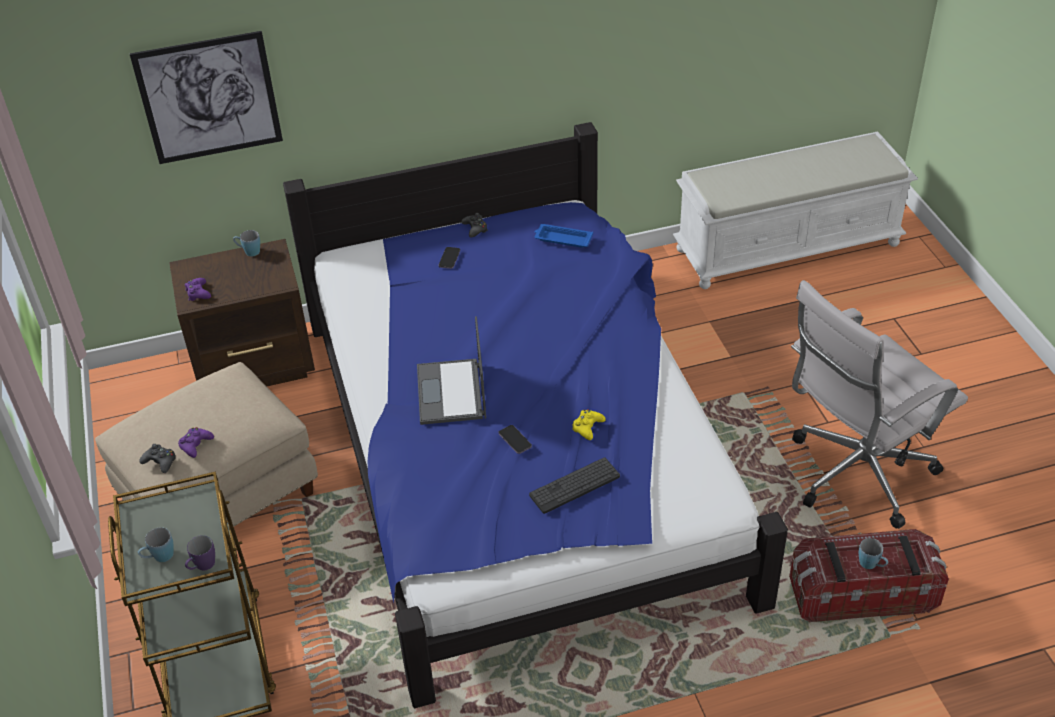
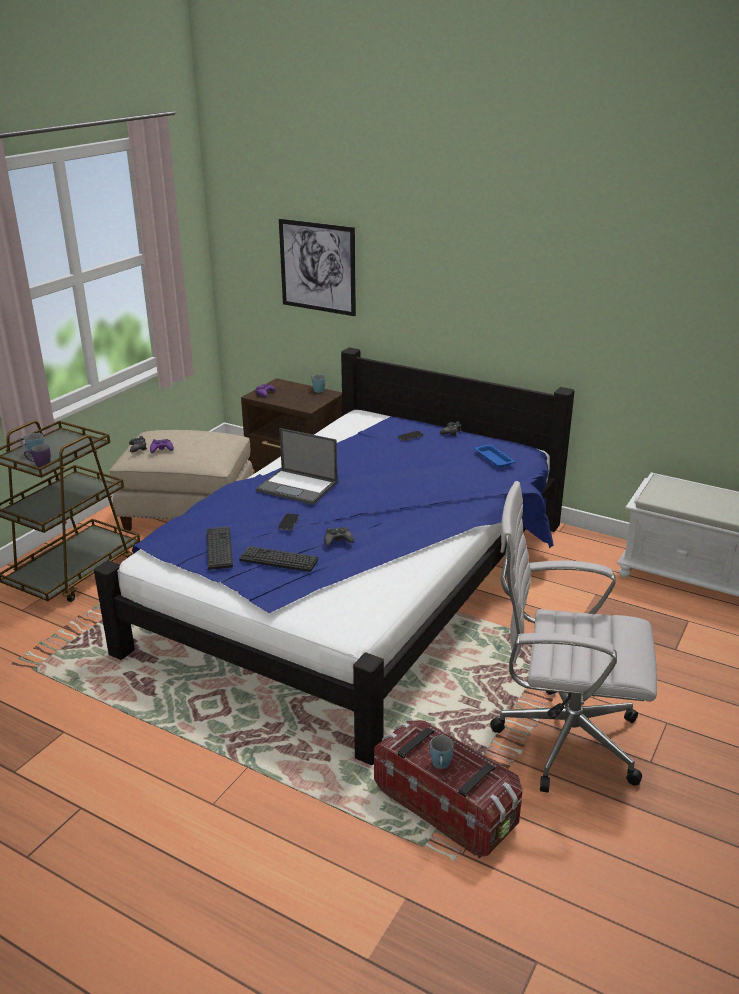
camera: 45 degrees right, 15 degrees down
(451, 393) = (298, 487): laptop -> laptop turned 105 degrees counterclockwise
(503, 515) = (219, 548): none -> keyboard
(587, 427) = (338, 540): yellow game controller -> black game controller

